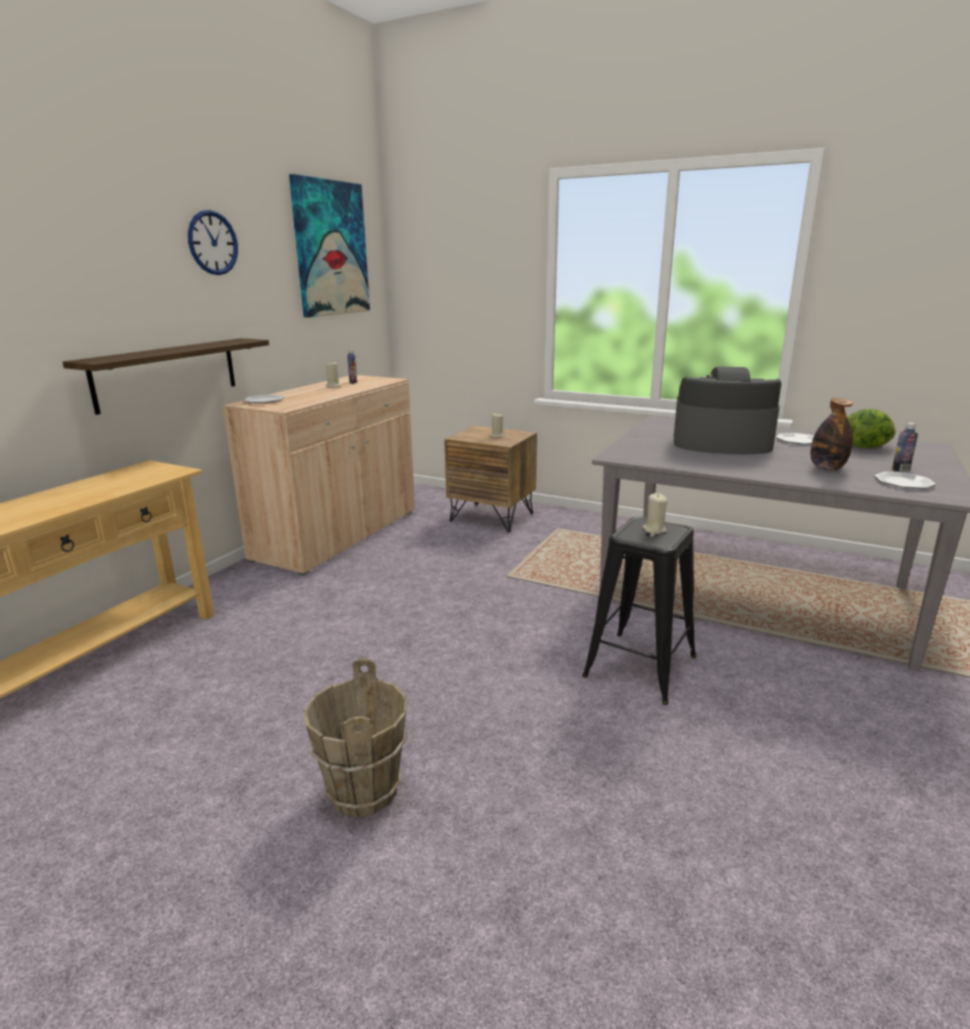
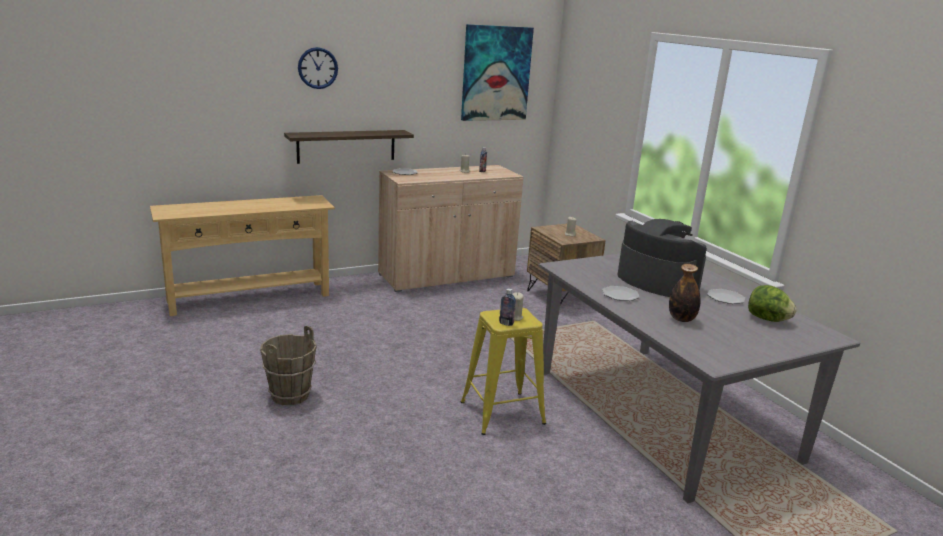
camera: 35 degrees right, 0 degrees up
(213, 243) = (395, 69): wall clock -> wall clock (318, 68)
(640, 666) = (502, 413): black stool -> yellow stool
(900, 470) = (737, 339): bottle -> bottle (506, 323)
(904, 483) = (708, 345): plate -> plate (620, 295)

